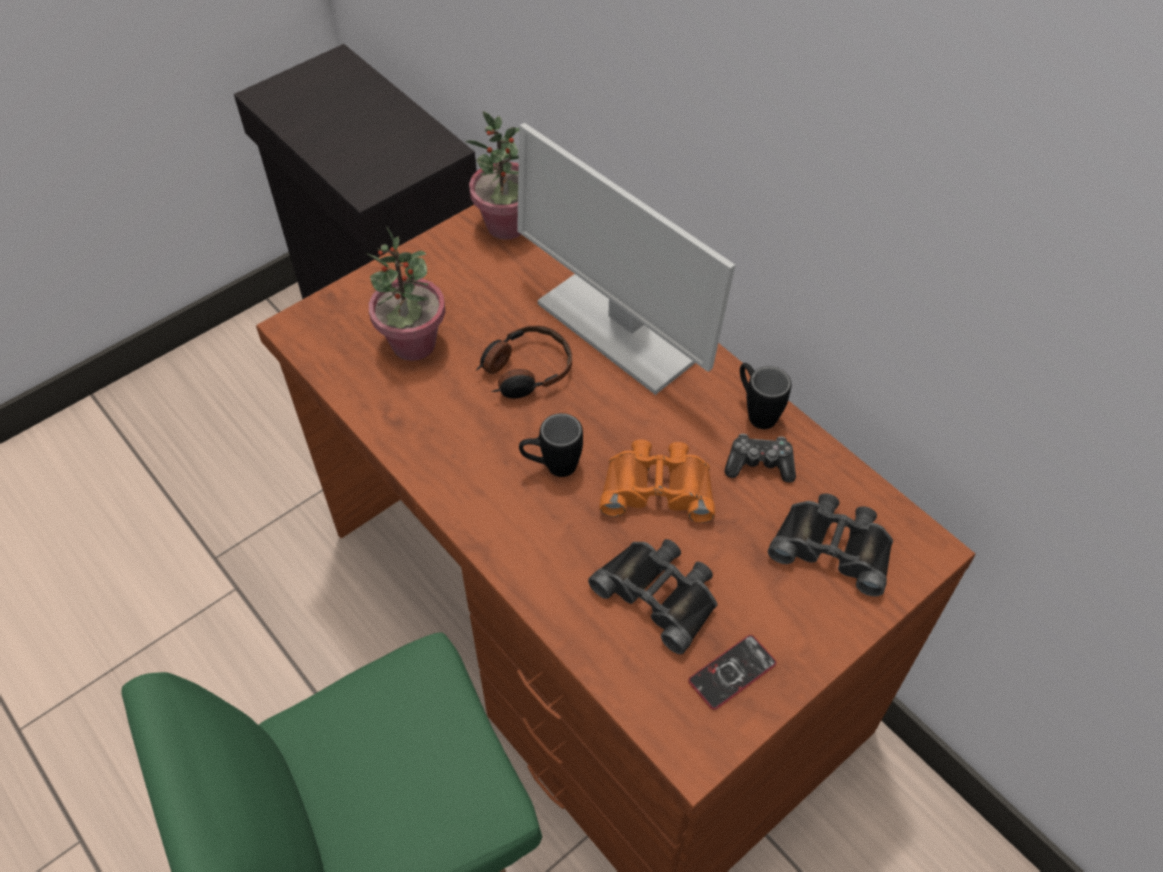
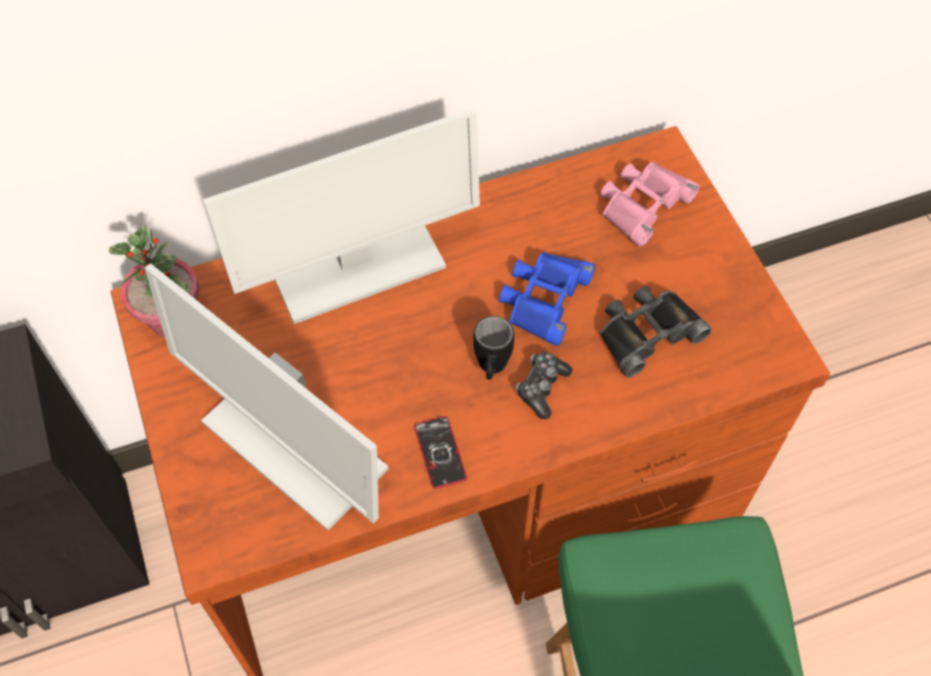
camera: 70 degrees left, 5 degrees up
(413, 344) = (292, 445): potted plant -> monitor
(525, 371) = (372, 358): headphones -> none
(657, 487) = (543, 299): orange binoculars -> blue binoculars
(732, 672) = (730, 309): phone -> phone (440, 452)
(756, 411) = (494, 204): black mug -> none
(759, 464) = (548, 222): game controller -> game controller (542, 388)
(833, 546) = (642, 204): black binoculars -> pink binoculars

